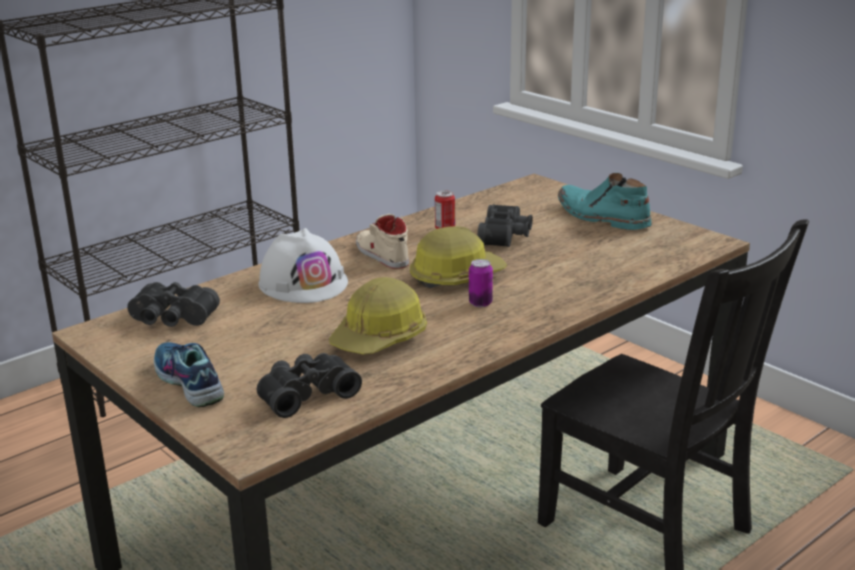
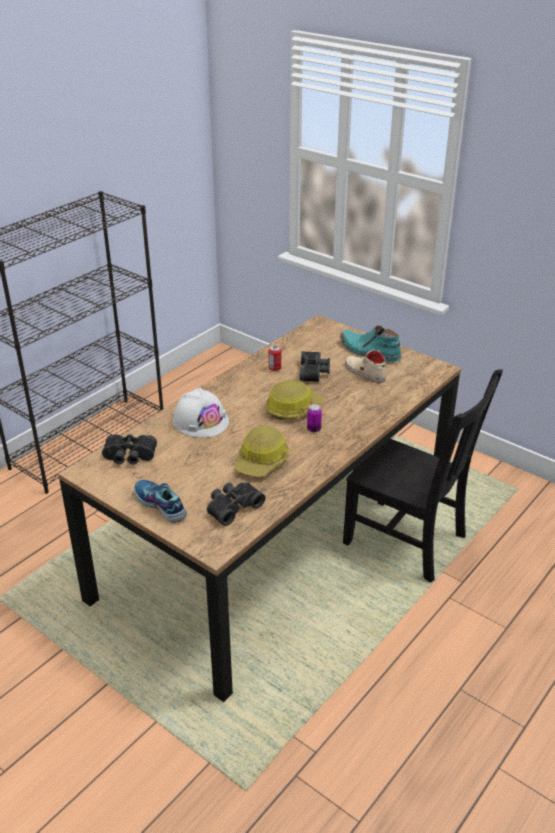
camera: 10 degrees left, 10 degrees up
(381, 254) = (241, 393): beige shoe -> beige shoe (364, 372)

